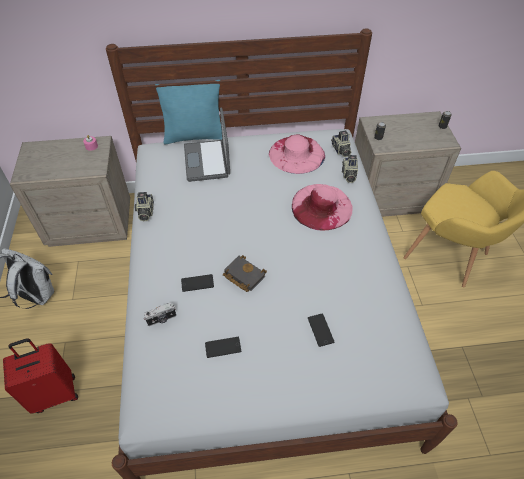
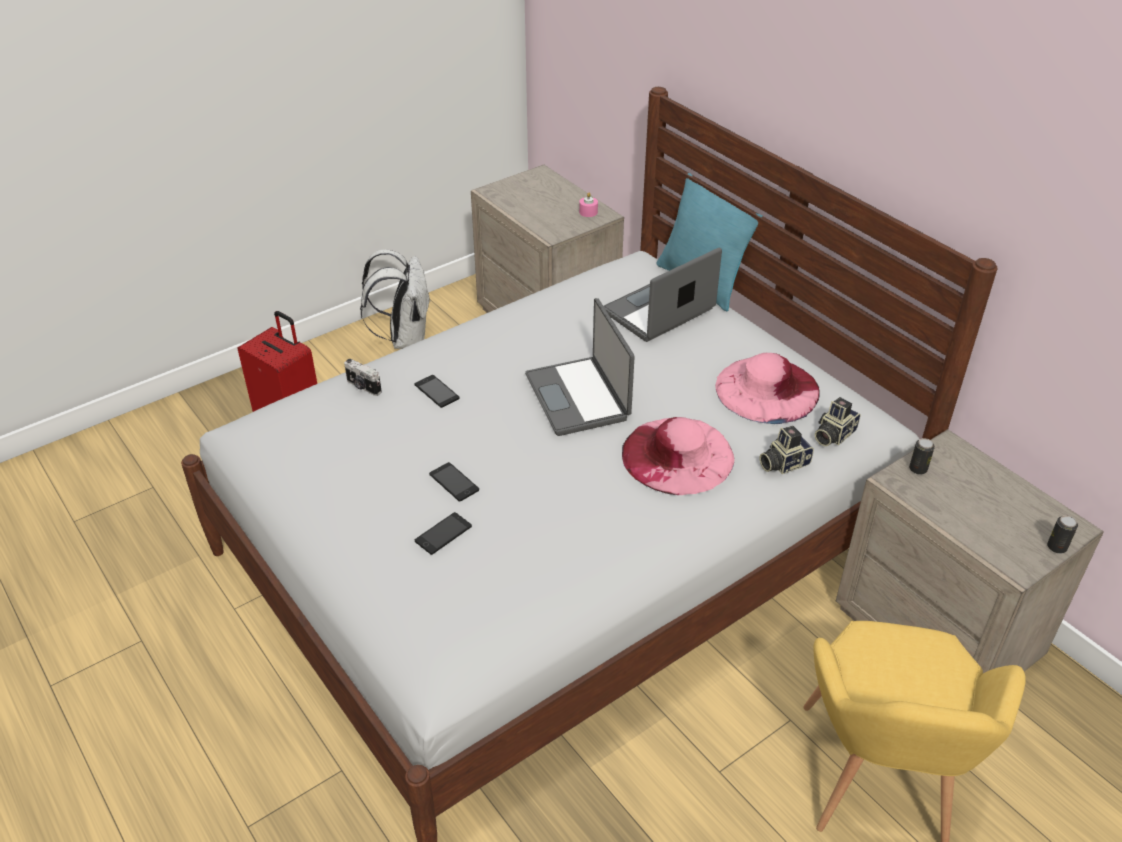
camera: 60 degrees right, 10 degrees down
(145, 212) = (518, 302): camera -> none
(223, 347) = (356, 453): phone -> phone (454, 482)
(243, 275) = (479, 425): black book -> none
(251, 223) = (579, 397): none -> laptop

